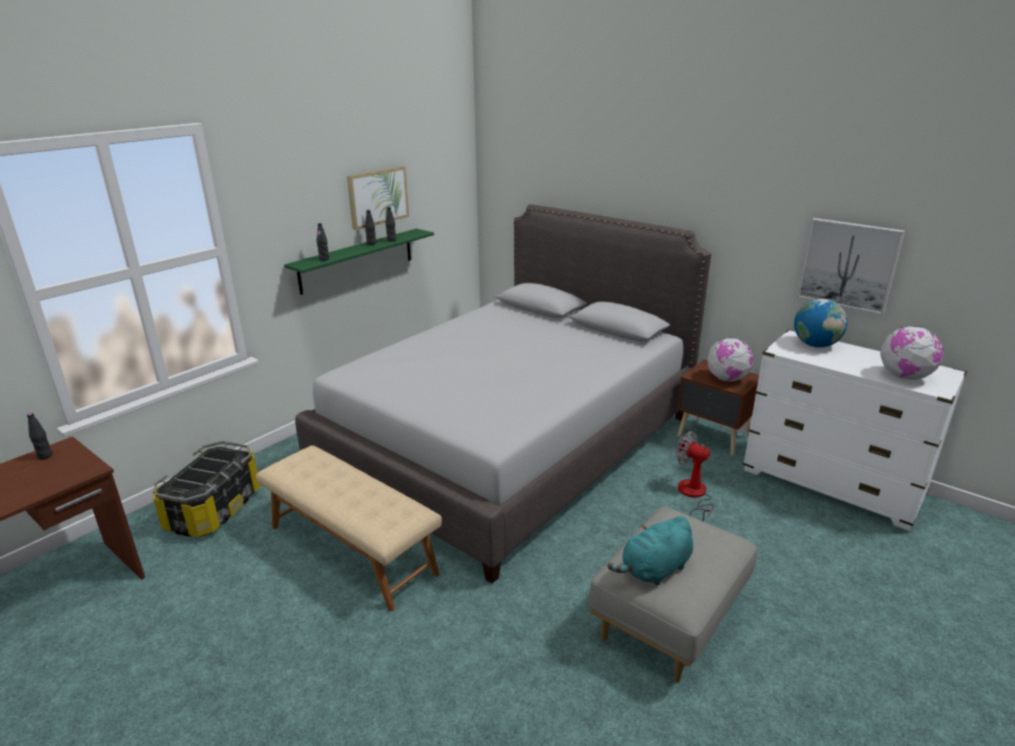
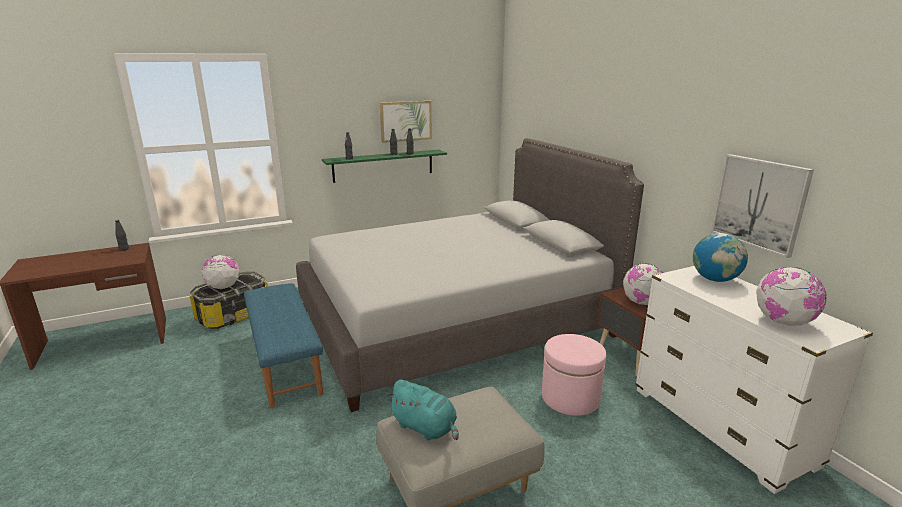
camera: 25 degrees right, 5 degrees down
(199, 474) = (223, 287): none -> globe
(352, 549) = (286, 361): beige bench -> blue bench
(654, 570) = (426, 428): turquoise plush toy -> turquoise plush toy turned 135 degrees counterclockwise
(693, 495) = (570, 397): fan -> pink ottoman

